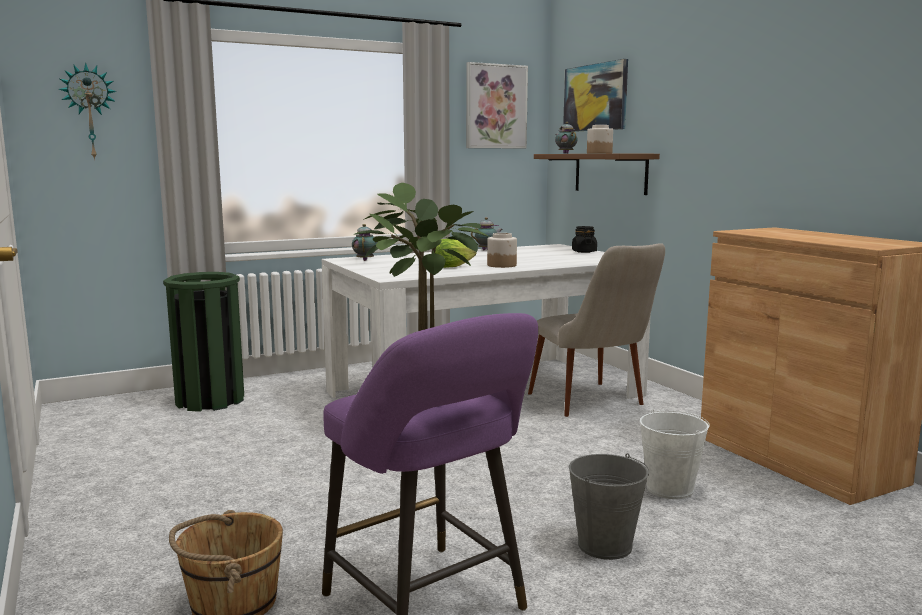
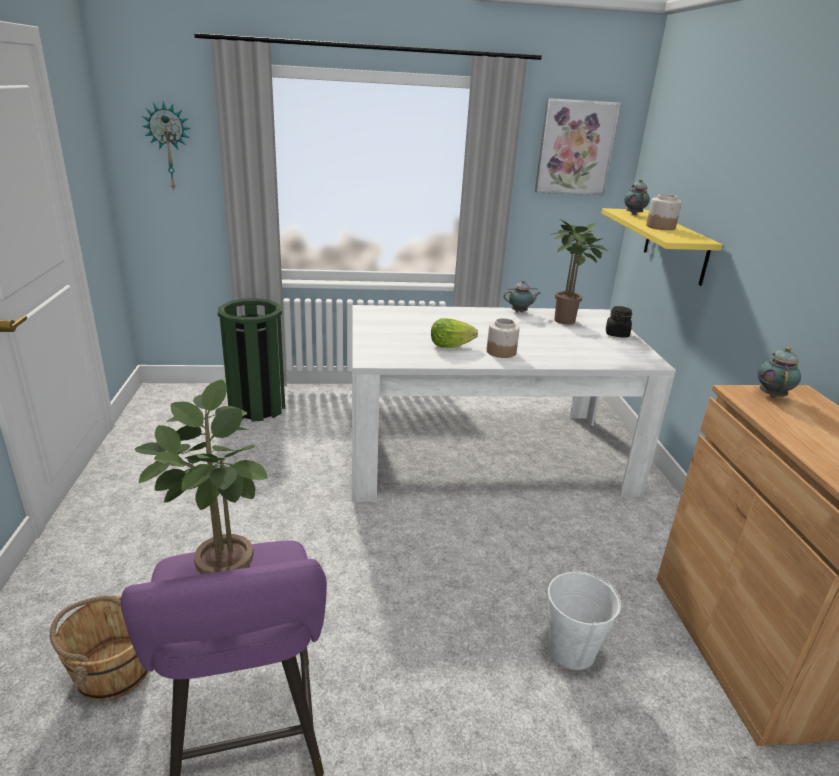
camera: 20 degrees right, 15 degrees up
(365, 260) = (386, 315): teapot -> teapot (771, 395)
(533, 250) = (565, 322): none -> potted plant
(595, 97) = (680, 154): picture -> none
(595, 405) = (580, 497): beige chair -> none
(604, 545) = (451, 712): grey bucket -> none
(610, 173) = (675, 246): brown shelf -> yellow shelf

